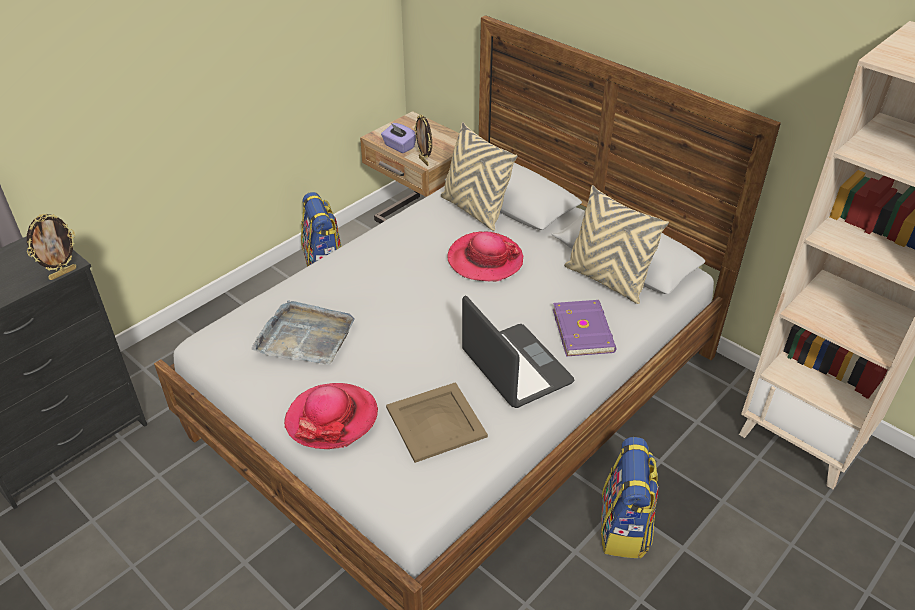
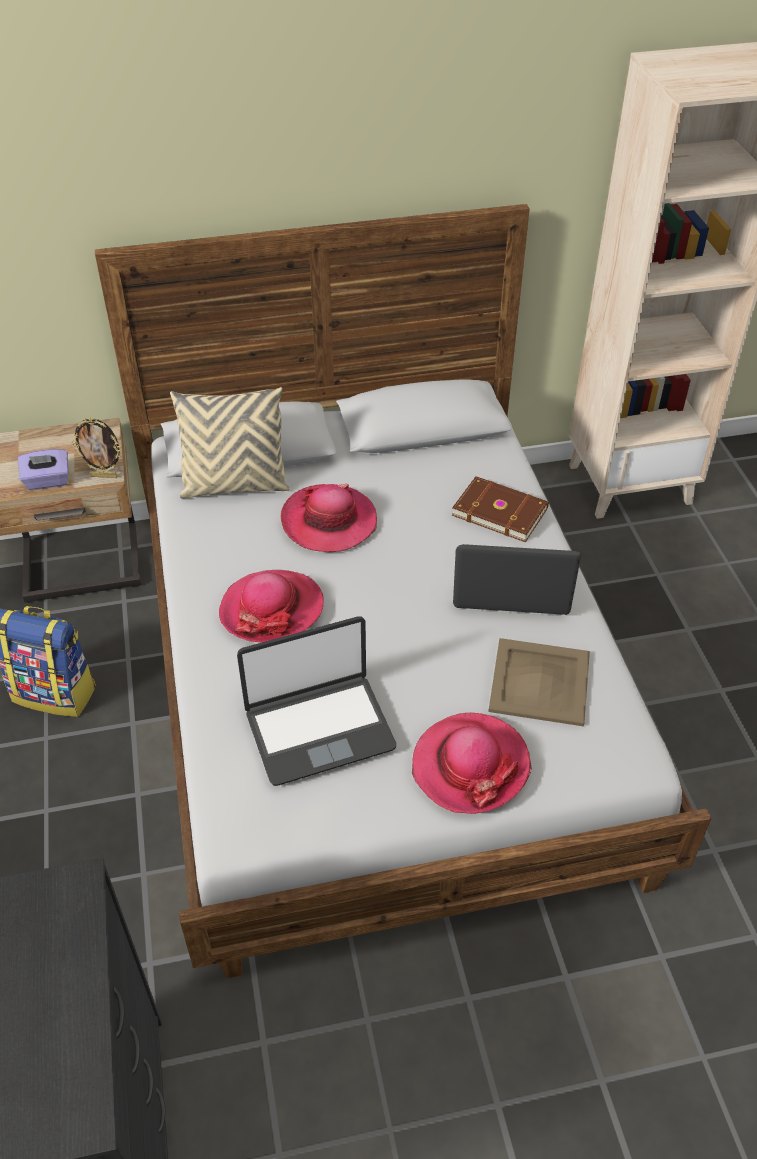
camera: 55 degrees left, 5 degrees up
(63, 273) = (96, 898): picture frame -> none
(305, 336) = (319, 729): grey tray -> laptop
(385, 273) = (272, 609): none -> hat
(584, 330) = (500, 510): purple book -> brown book
(607, 280) = (444, 457): beige pillow -> none
(624, 528) = (642, 654): backpack -> none

